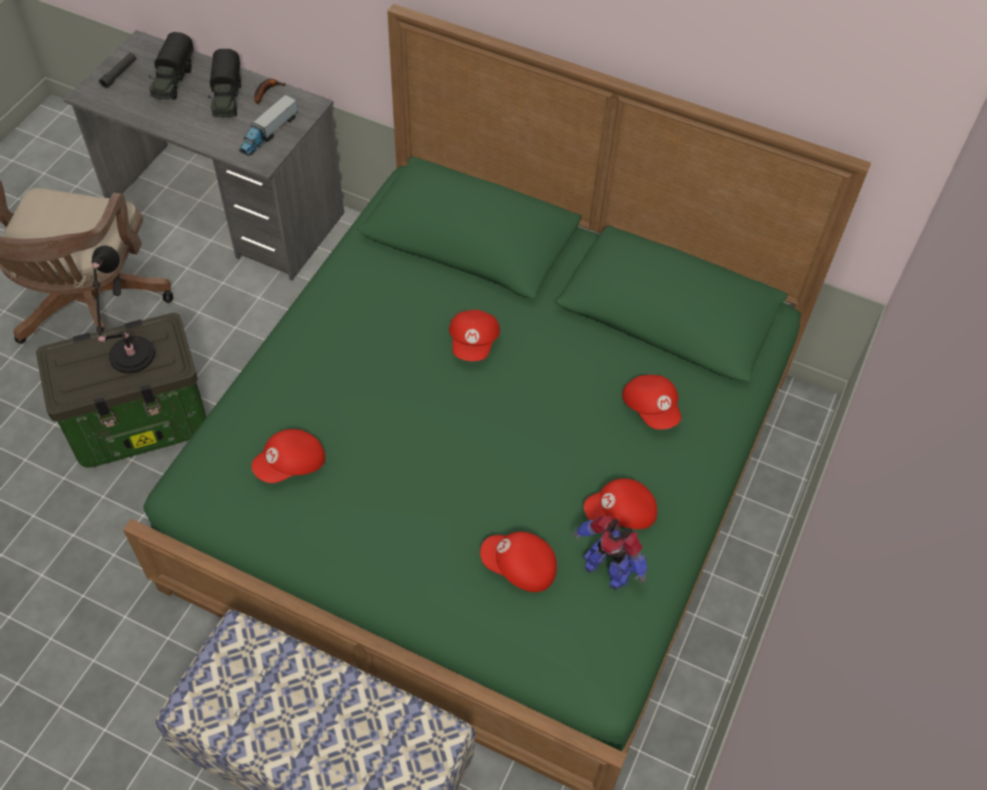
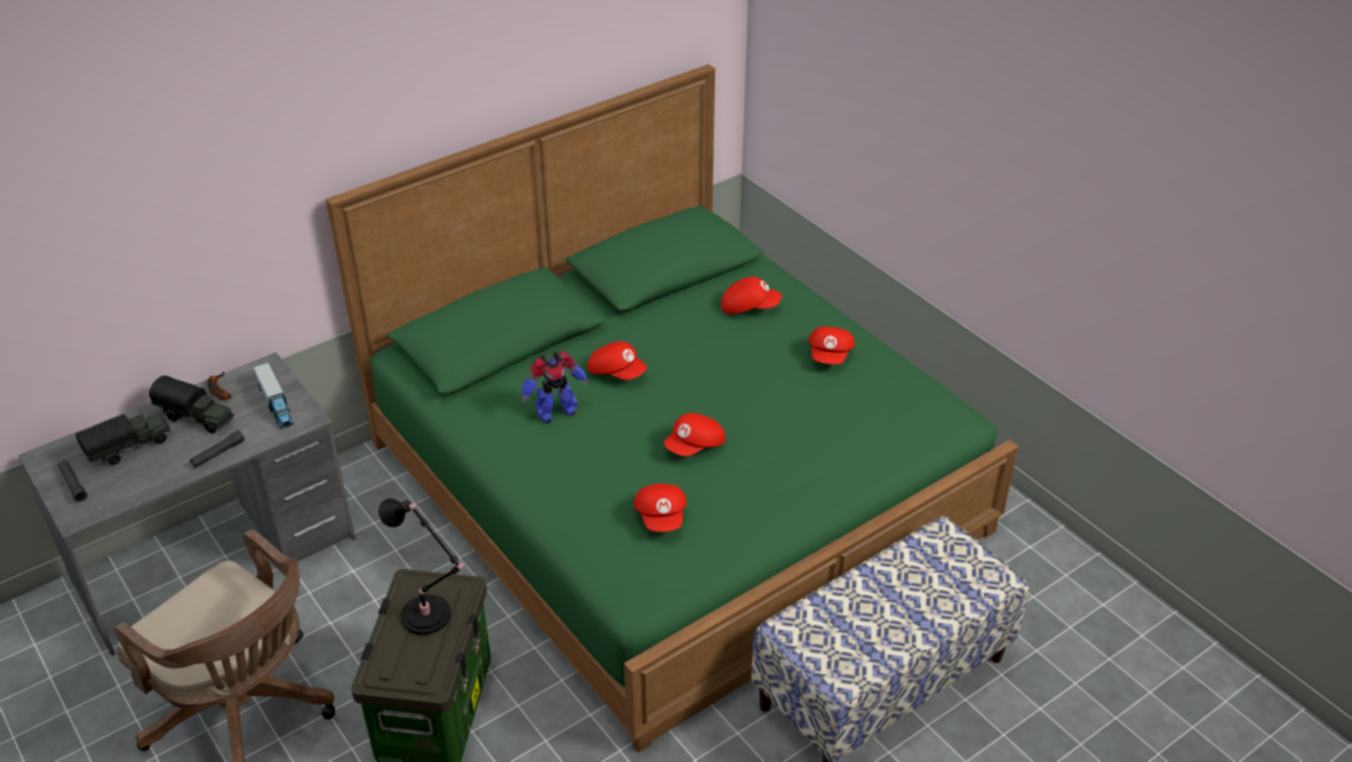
camera: 60 degrees left, 15 degrees down
(173, 80) = (129, 448): toy truck -> toy truck turned 75 degrees counterclockwise
(192, 131) = (218, 454): none -> black flashlight
(519, 568) = (844, 421): red cap -> red cap (695, 446)
(607, 568) = (871, 379): toy robot -> toy robot (555, 411)

